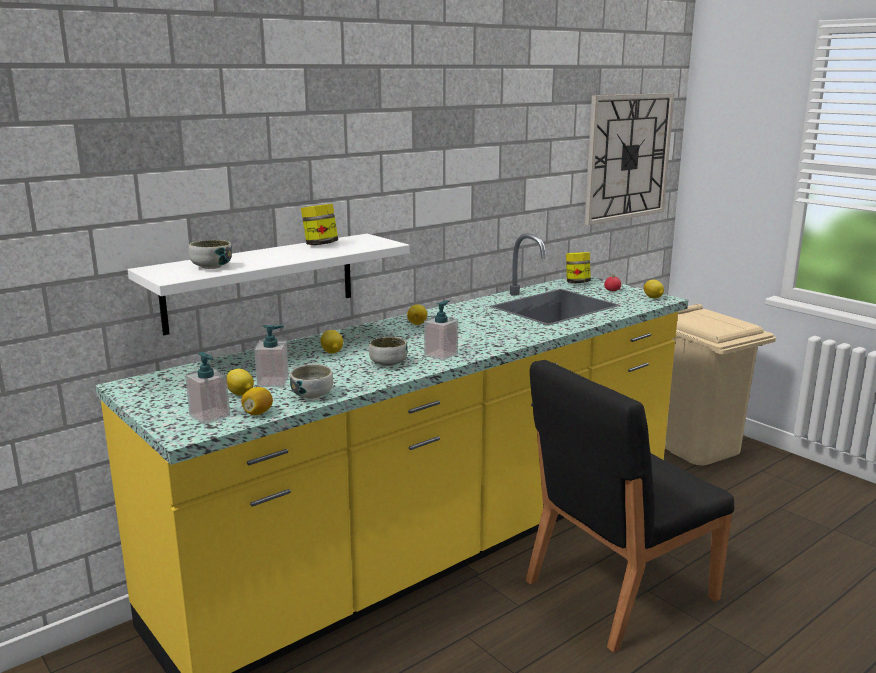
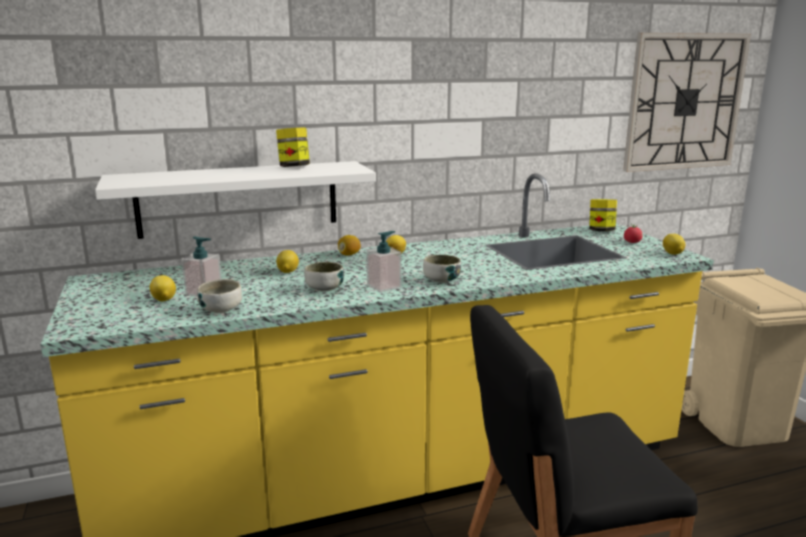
camera: 20 degrees right, 0 degrees up
(210, 416) = (114, 316): soap dispenser -> none
(211, 267) = (166, 178): bowl -> bowl (441, 280)
(258, 413) = (154, 320): lemon -> lemon (349, 254)

